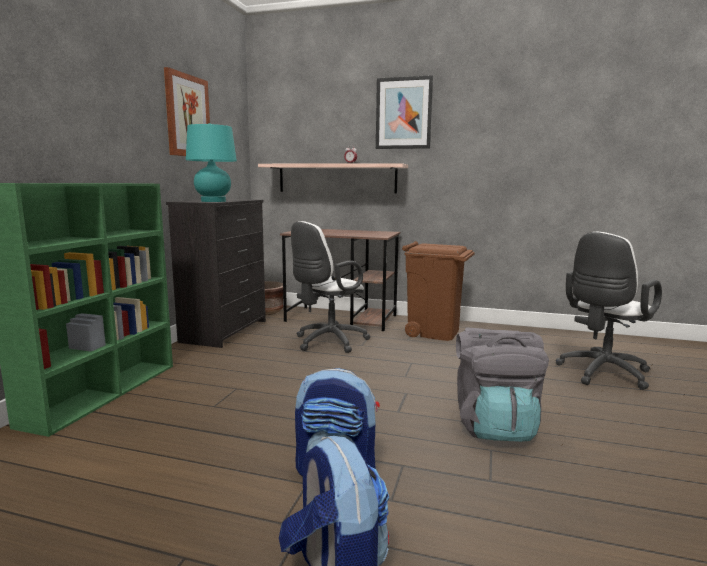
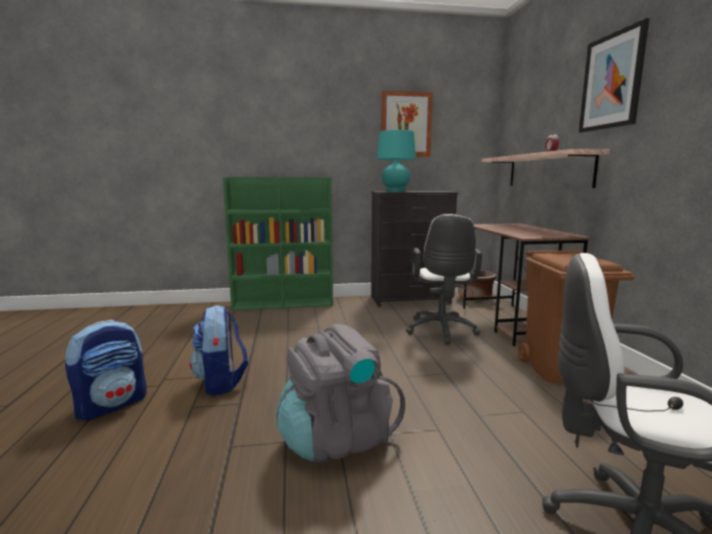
camera: 65 degrees right, 0 degrees up
(327, 342) = (441, 331): white office chair -> white office chair turned 105 degrees counterclockwise

